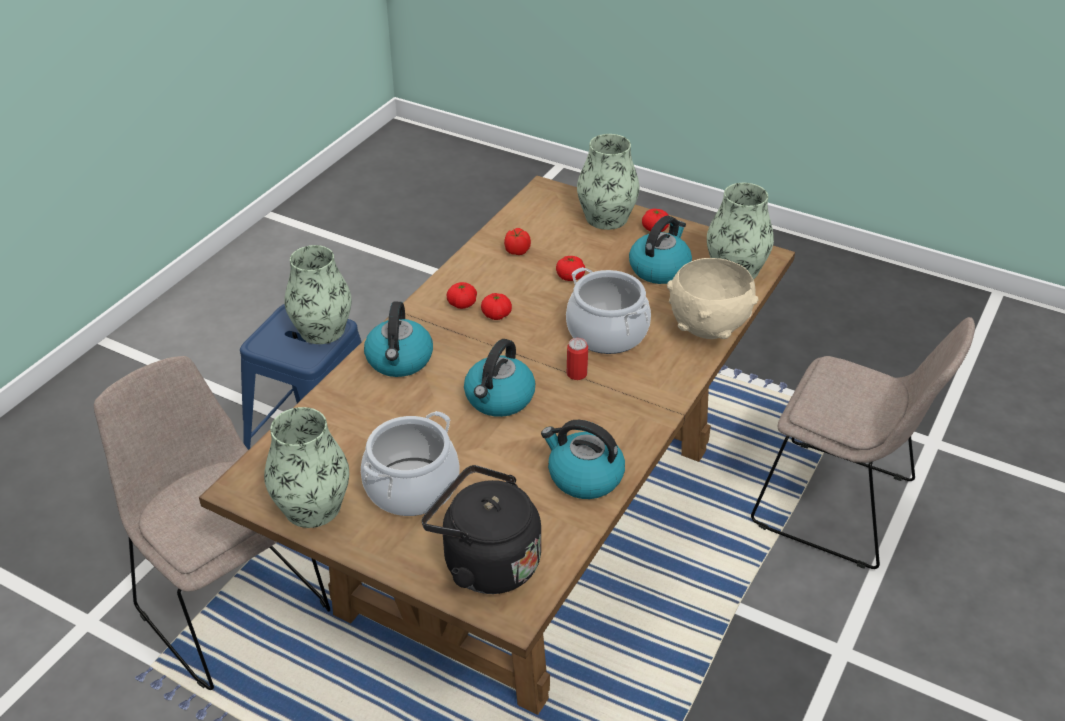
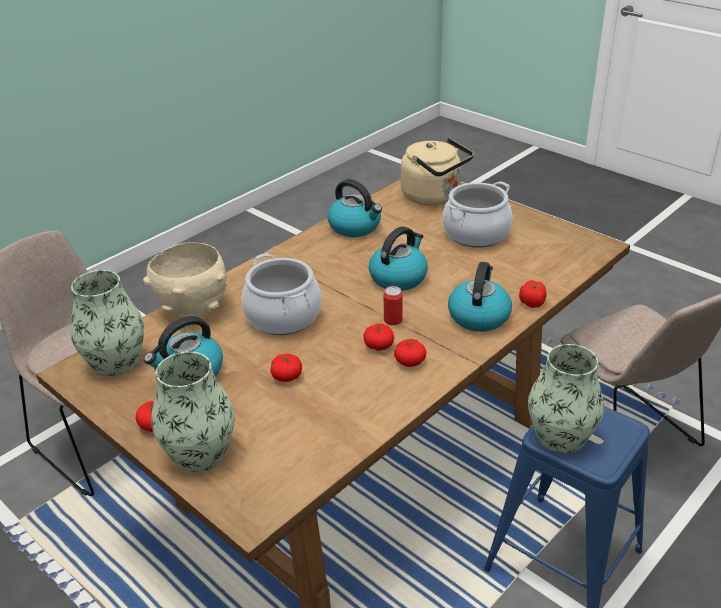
camera: 165 degrees left, 5 degrees down
(312, 507) = (546, 231): vase -> none
(485, 562) = (434, 197): black kettle -> beige kettle
(516, 251) = (330, 418): tomato -> tomato (532, 303)
(576, 374) = (328, 287): can -> can (393, 320)

